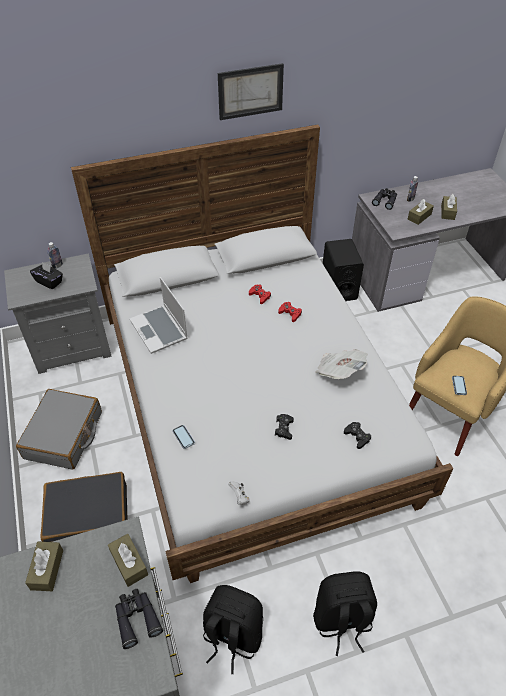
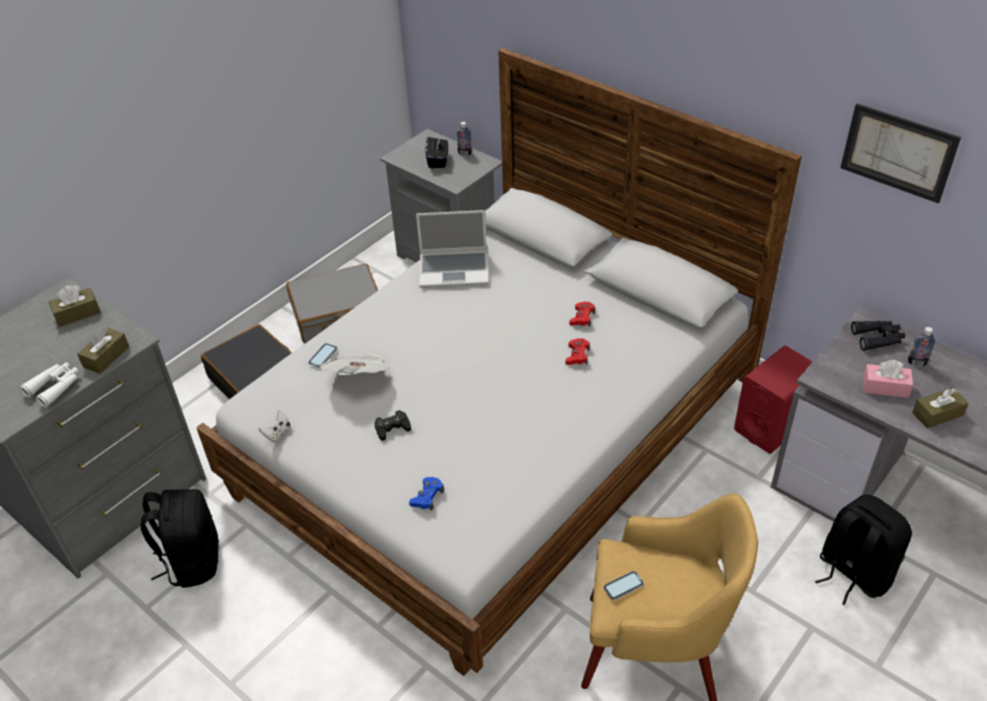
camera: 60 degrees right, 5 degrees down
(137, 618) = (55, 387): black binoculars -> white binoculars
(160, 330) = (455, 270): laptop -> laptop turned 120 degrees counterclockwise
(250, 91) = (718, 60): picture -> picture (898, 152)
(338, 288) = (771, 426): black speaker -> red speaker
(339, 371) = (519, 439): newspaper -> newspaper (359, 377)
(342, 621) = (259, 653): black backpack -> black backpack (853, 572)
(357, 437) = (427, 497): black game controller -> blue game controller
(419, 217) = (885, 387): brown tissue box -> pink tissue box

